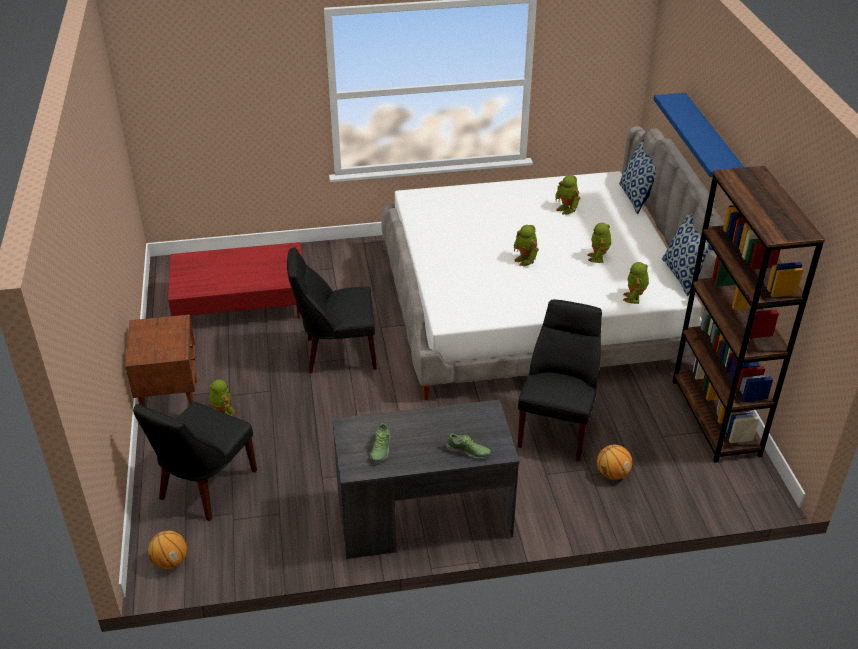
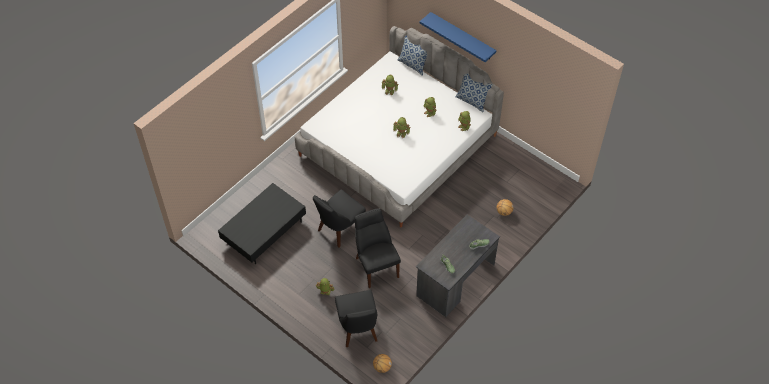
camera: 40 degrees left, 15 degrees up
(171, 401) = (295, 302): brown nightstand -> none
(240, 303) = (264, 232): red coffee table -> black coffee table
(557, 426) = (464, 204): black chair -> black chair (376, 266)
(715, 418) = (518, 159): brown bookcase -> none

